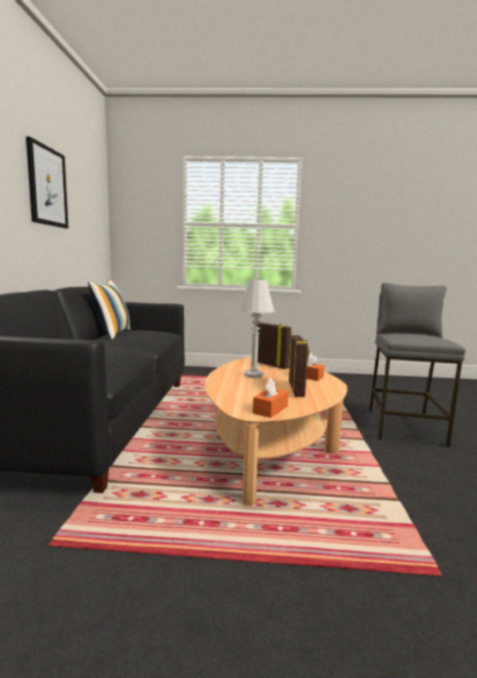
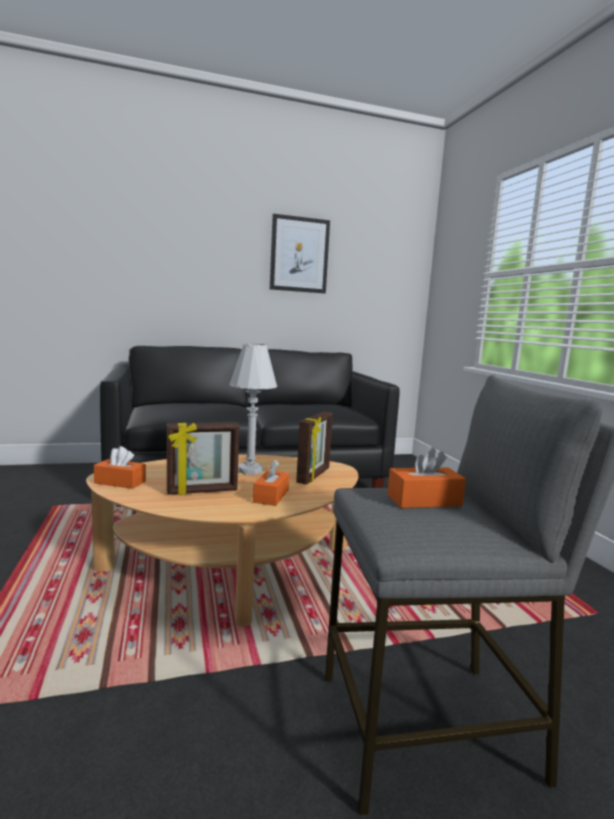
camera: 70 degrees right, 0 degrees up
(112, 334) = (307, 403): pillow -> none
(407, 335) = (424, 500): none -> orange tissue box

